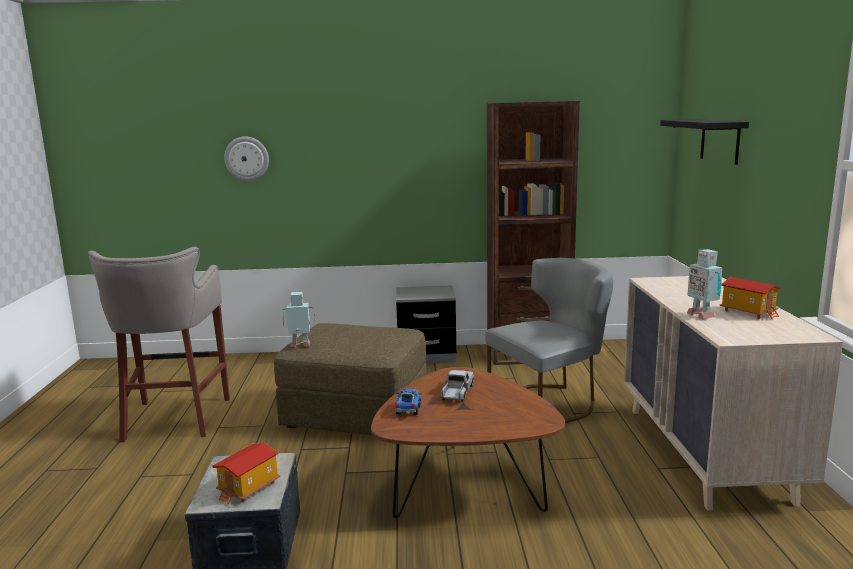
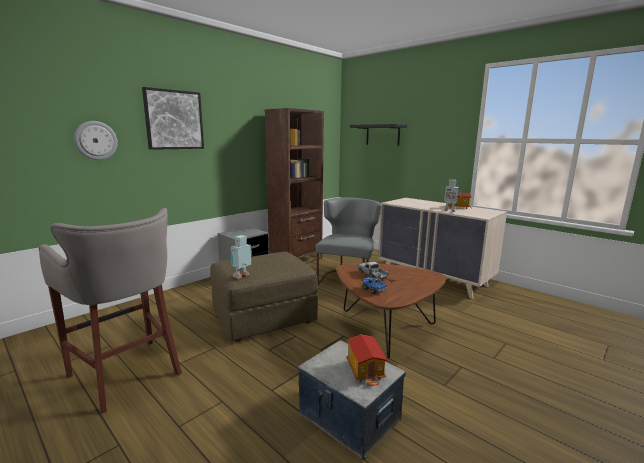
camera: 45 degrees left, 0 degrees up
(340, 129) = (174, 120): none -> picture

